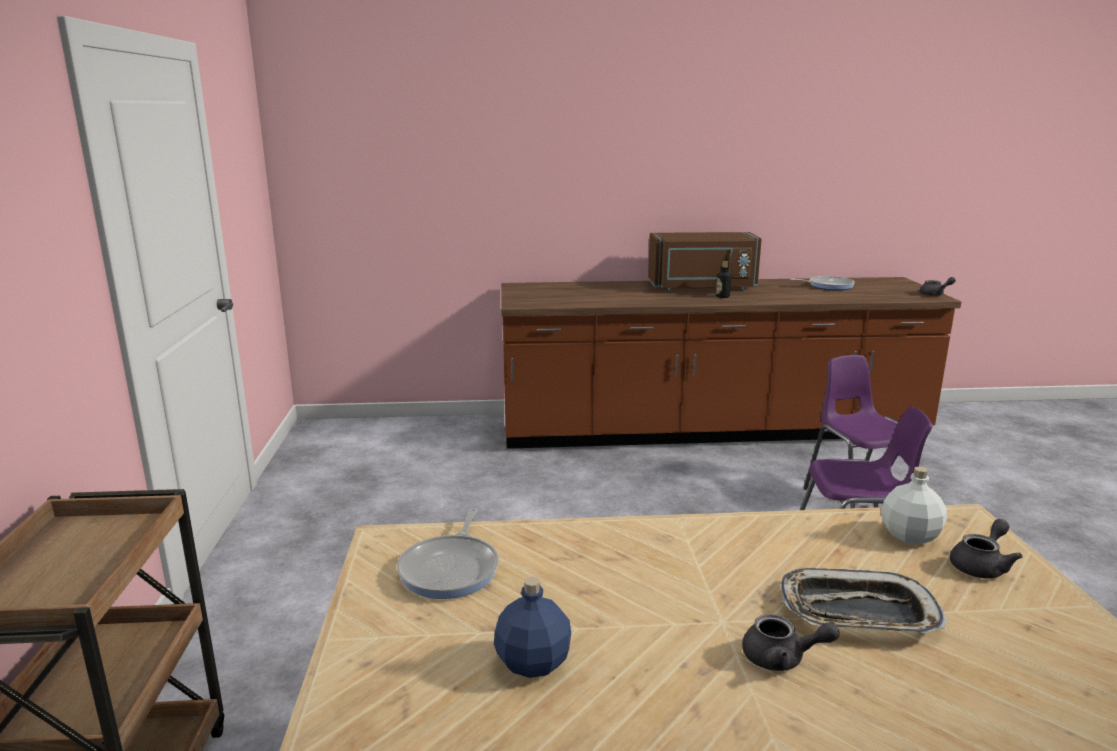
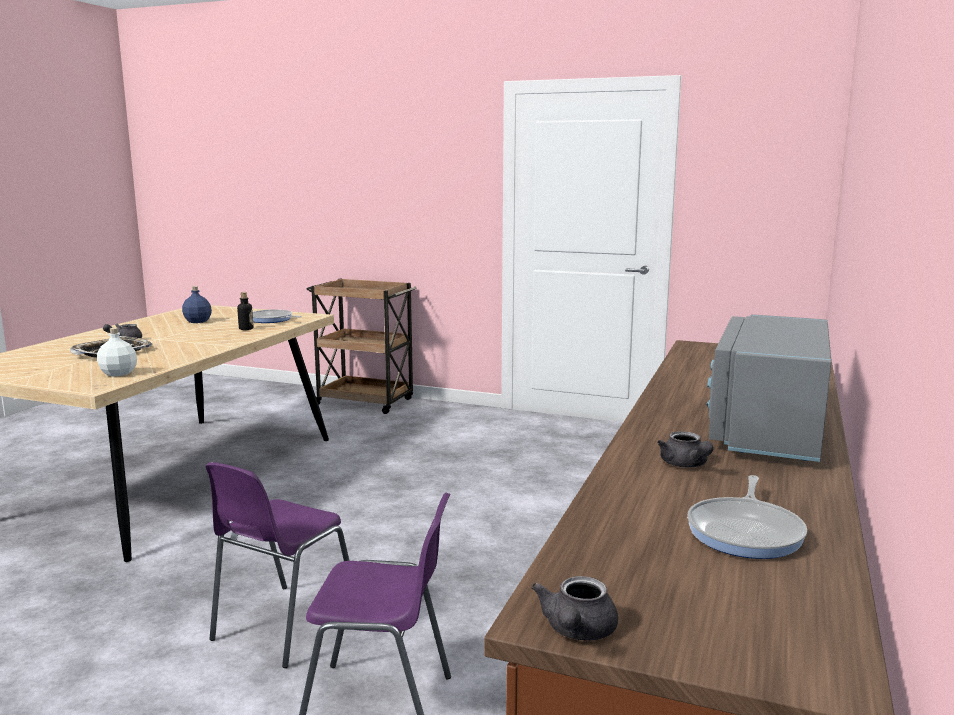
camera: 115 degrees right, 5 degrees down
(702, 287) = (765, 429): brown microwave -> grey microwave
(722, 296) = (683, 425): bottle -> bottle (246, 329)
(981, 566) = (71, 376): grey teapot -> grey teapot (685, 465)

